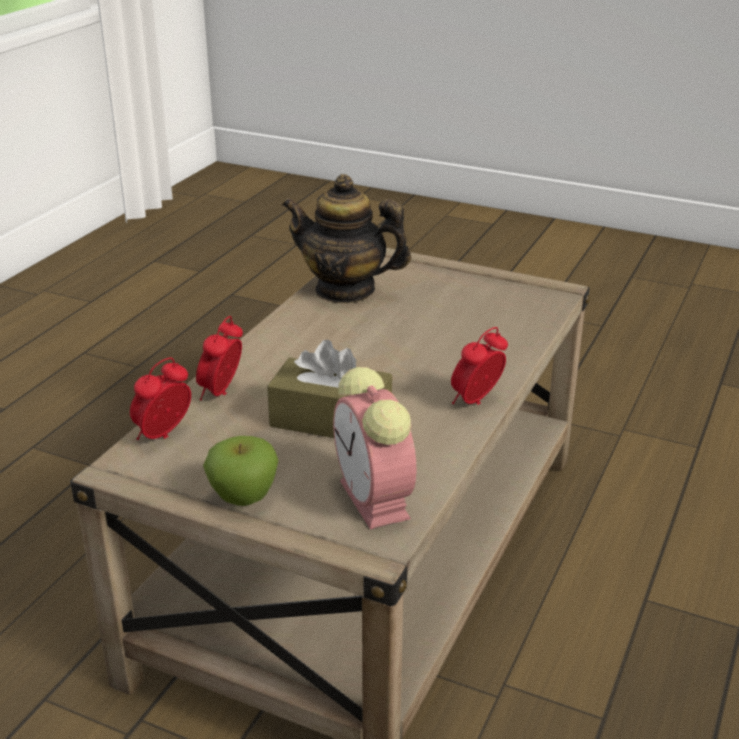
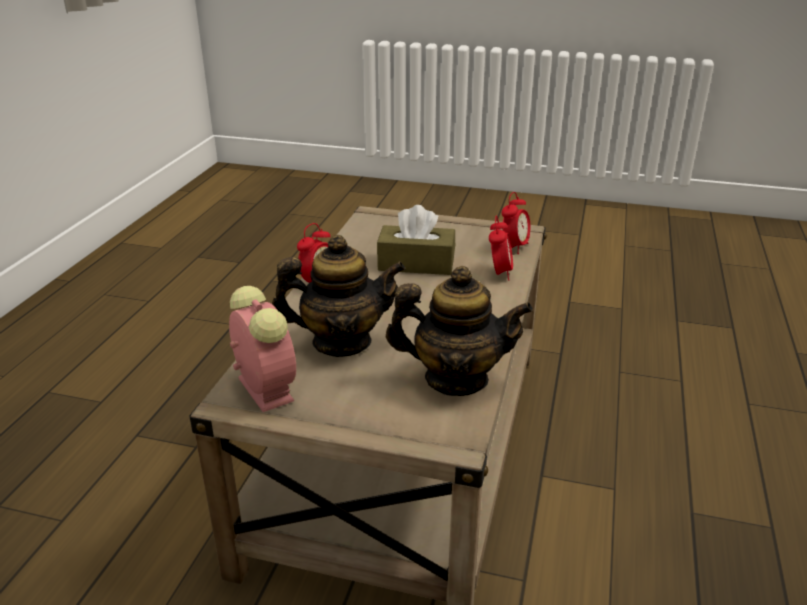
camera: 170 degrees right, 0 degrees up
(243, 497) = (445, 224): apple -> none
(377, 501) = (374, 229): alarm clock -> alarm clock (263, 388)
(451, 328) = (341, 342): none -> teapot

